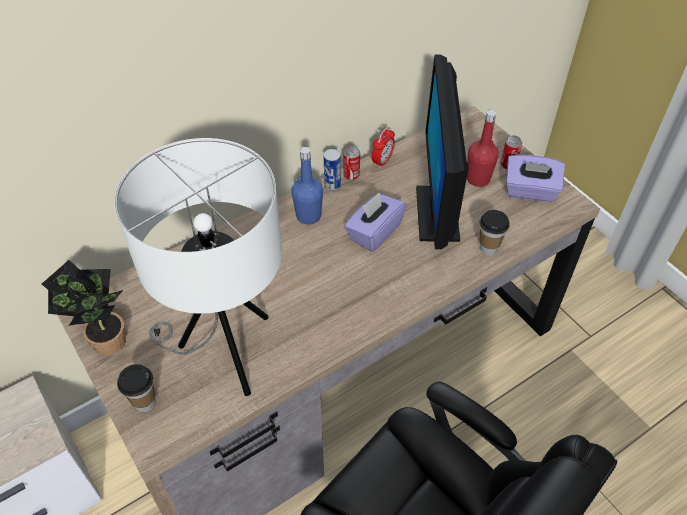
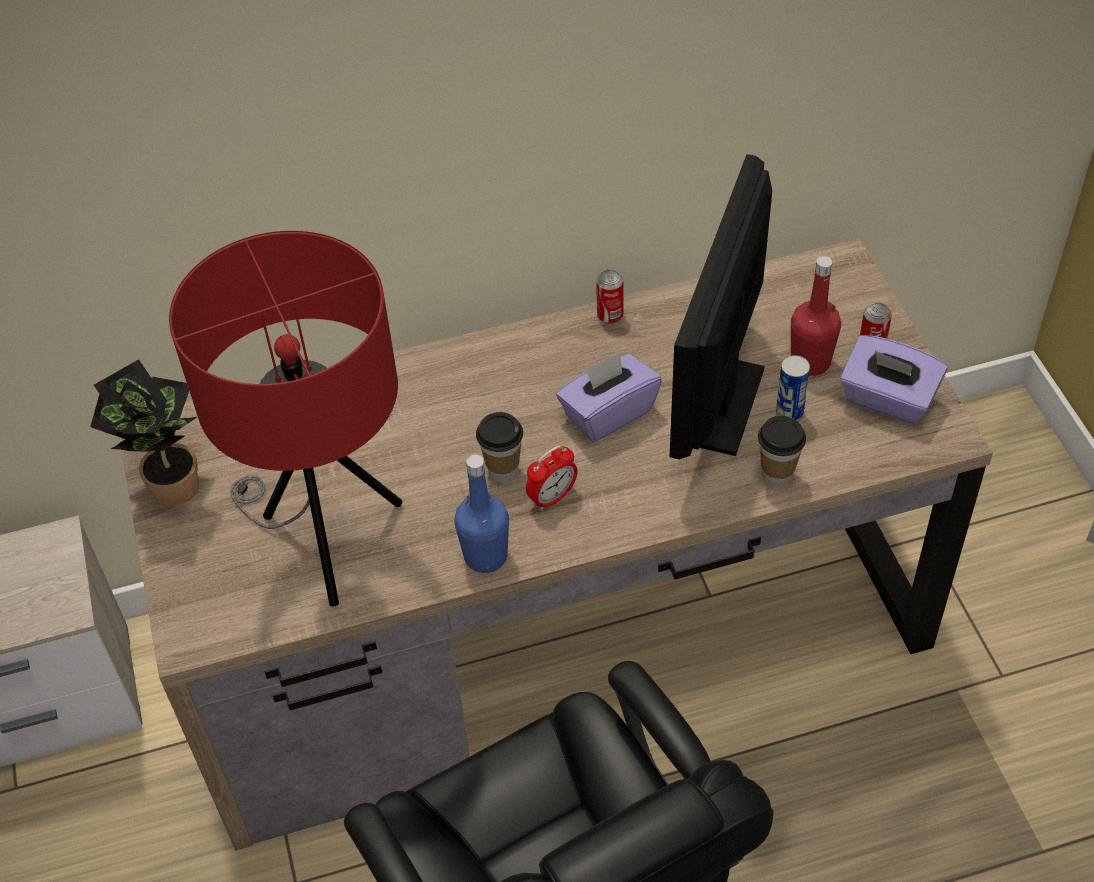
camera: 20 degrees right, 0 degrees up
(145, 402) = (194, 581): cup -> cup (503, 471)
(226, 351) = (327, 538): white table lamp -> red table lamp
(308, 216) = (519, 366): blue bottle -> blue bottle (485, 556)
(332, 186) = (573, 326): can -> can (789, 413)
(382, 161) = (668, 303): alarm clock -> alarm clock (552, 497)

